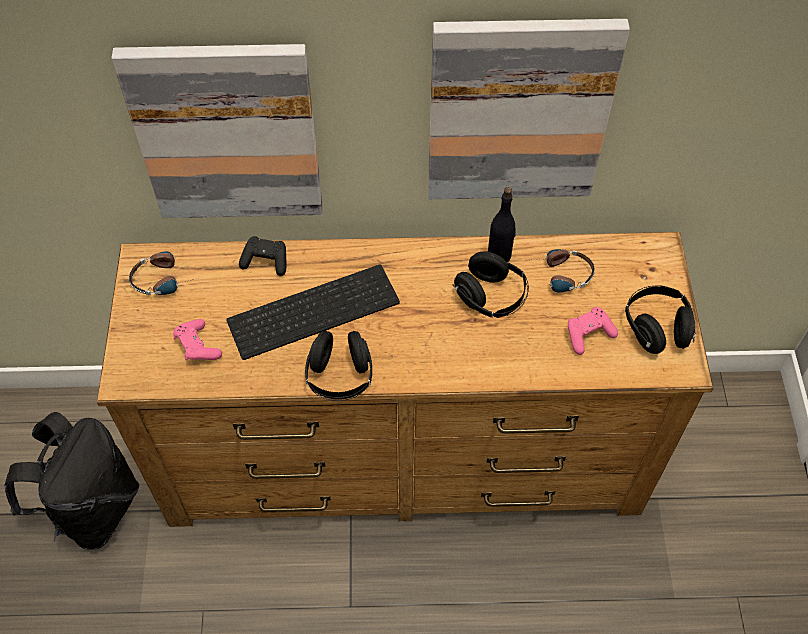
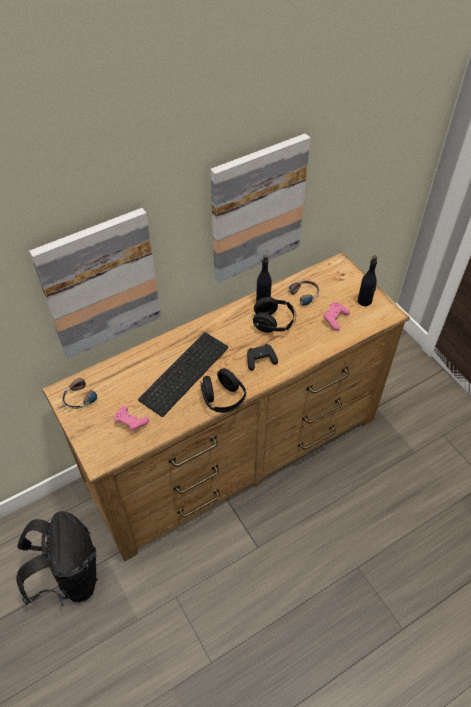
camera: 30 degrees left, 5 degrees down
(266, 261) = (138, 359): black game controller -> black game controller (260, 360)
(656, 328) = (364, 301): black headphones -> black bottle

